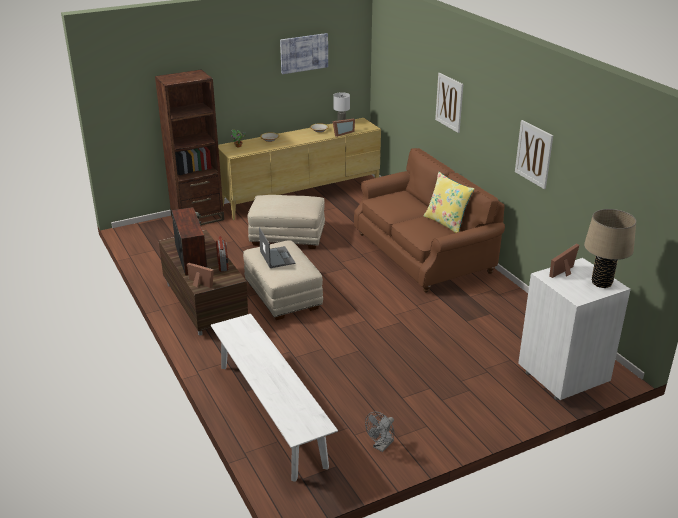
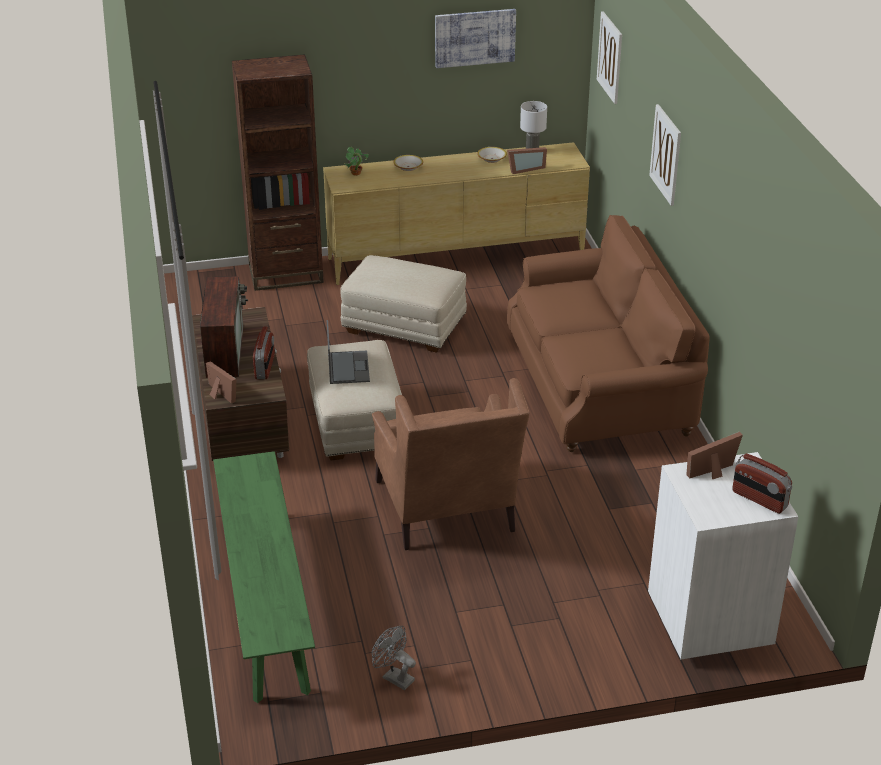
camera: 15 degrees right, 5 degrees up
(270, 413) = (265, 601): white bench -> green bench
(367, 339) = (449, 512): none -> brown armchair
(381, 446) = (394, 677): grey fan -> grey fan turned 75 degrees clockwise
(446, 223) = (625, 347): yellow pillow -> none
(534, 154) = (744, 270): picture -> picture (610, 57)
(601, 283) = (759, 499): beige table lamp -> radio

